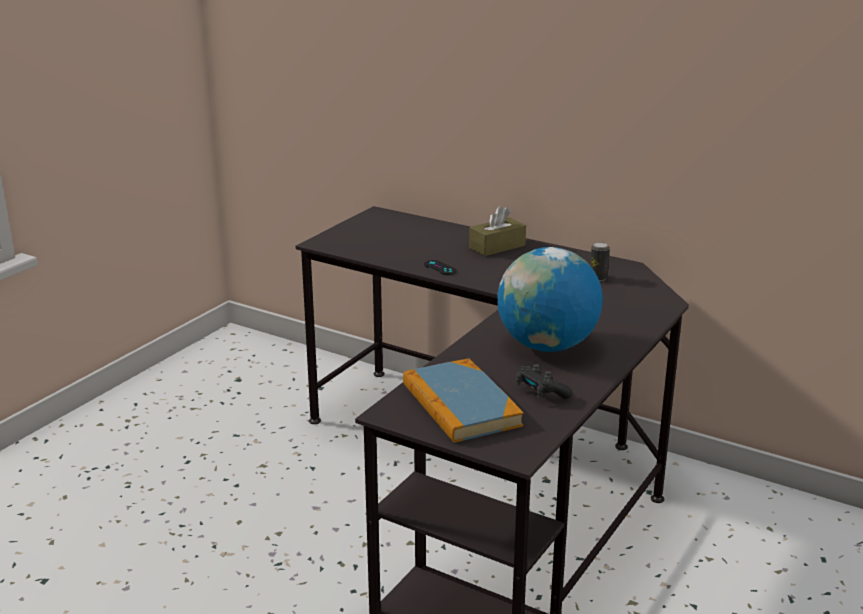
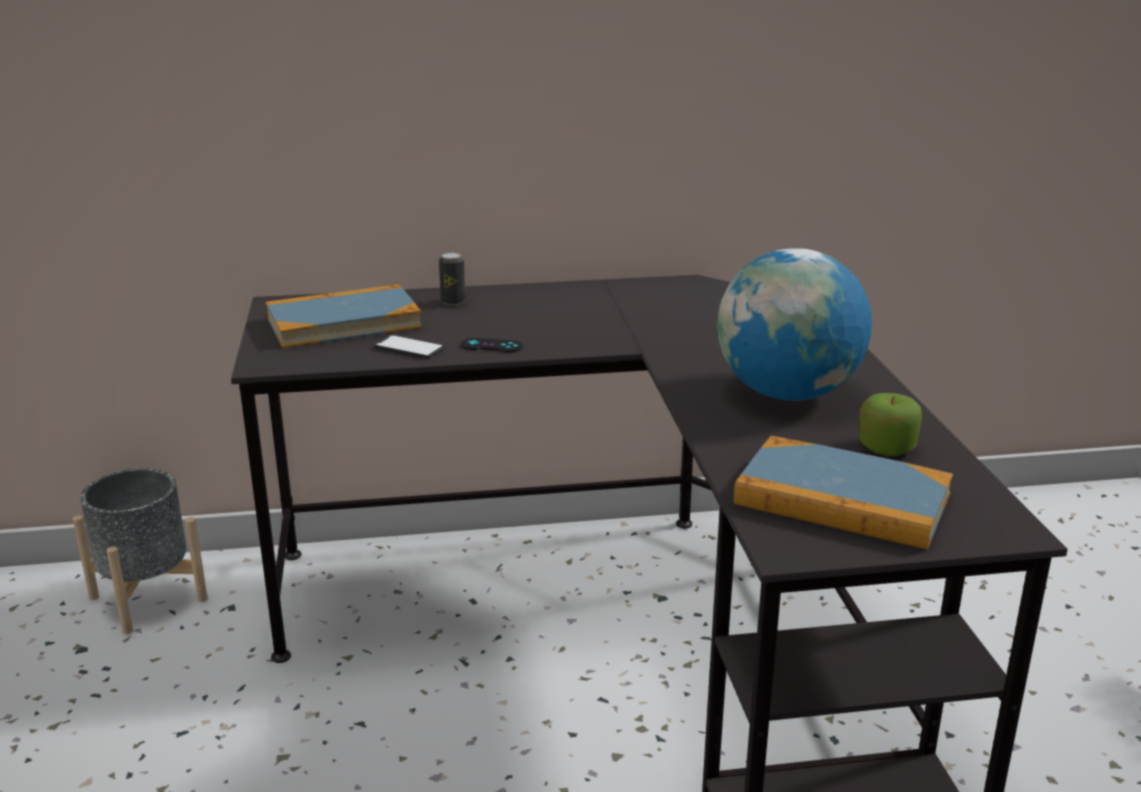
camera: 40 degrees left, 0 degrees up
(291, 368) = (149, 598): none -> grey planter
(390, 233) = (343, 323): none -> book
(398, 256) = (409, 348): none -> phone
(497, 247) = (512, 301): brown tissue box -> none
(540, 392) = (886, 447): black game controller -> apple
(598, 278) = (688, 303): can -> can (453, 302)

